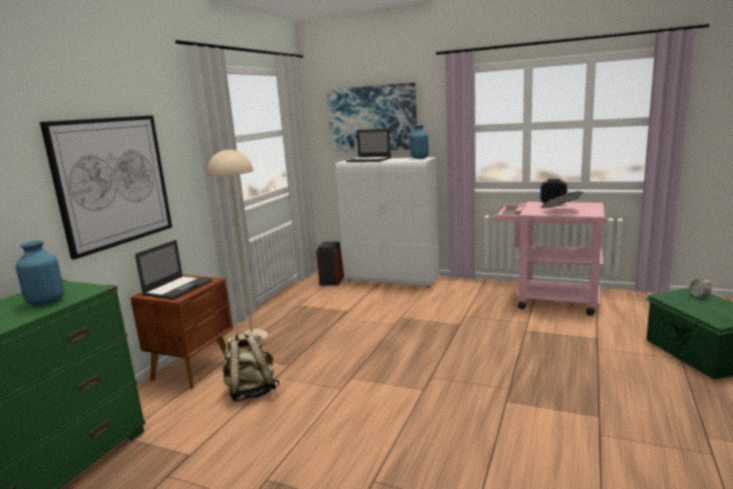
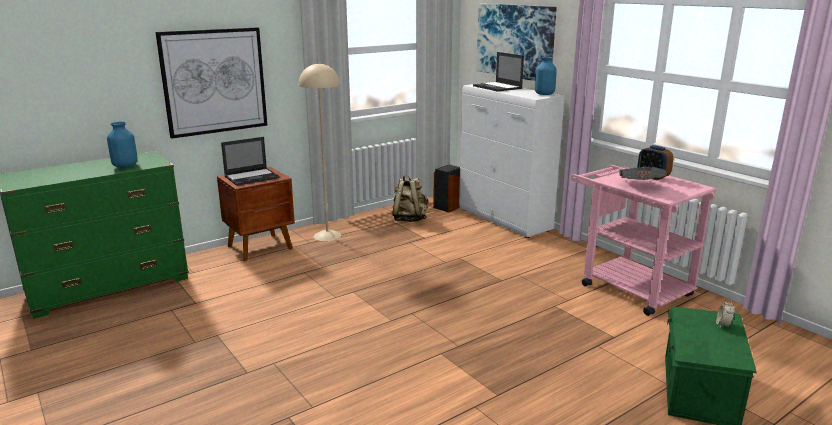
camera: 30 degrees right, 5 degrees up
(251, 391) = (276, 277): beige backpack -> beige backpack (409, 219)

